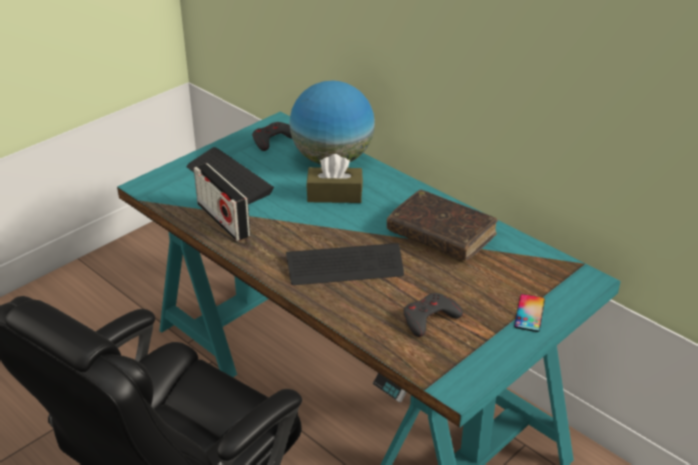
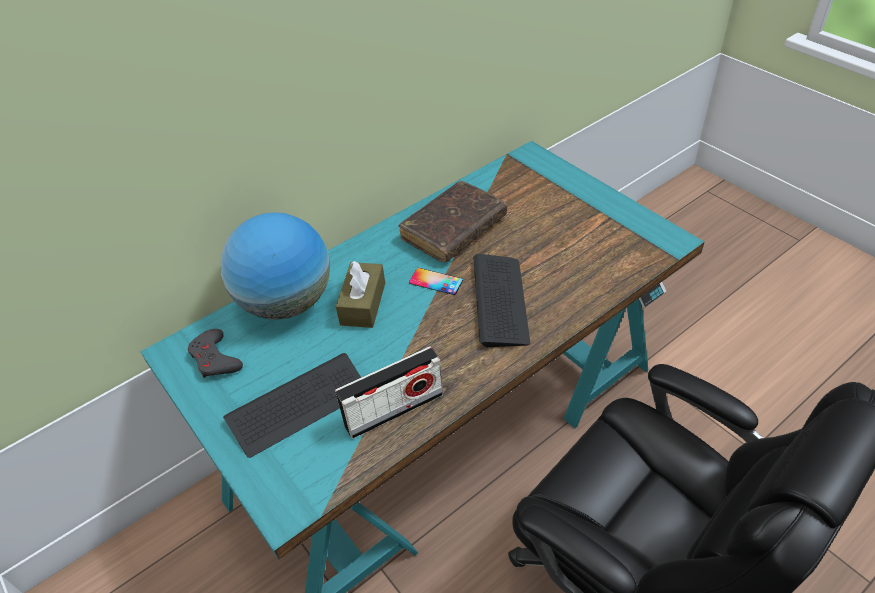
camera: 80 degrees left, 10 degrees up
(429, 318) = (583, 248): grey game controller -> none
(529, 313) = (574, 190): phone -> phone (436, 281)

